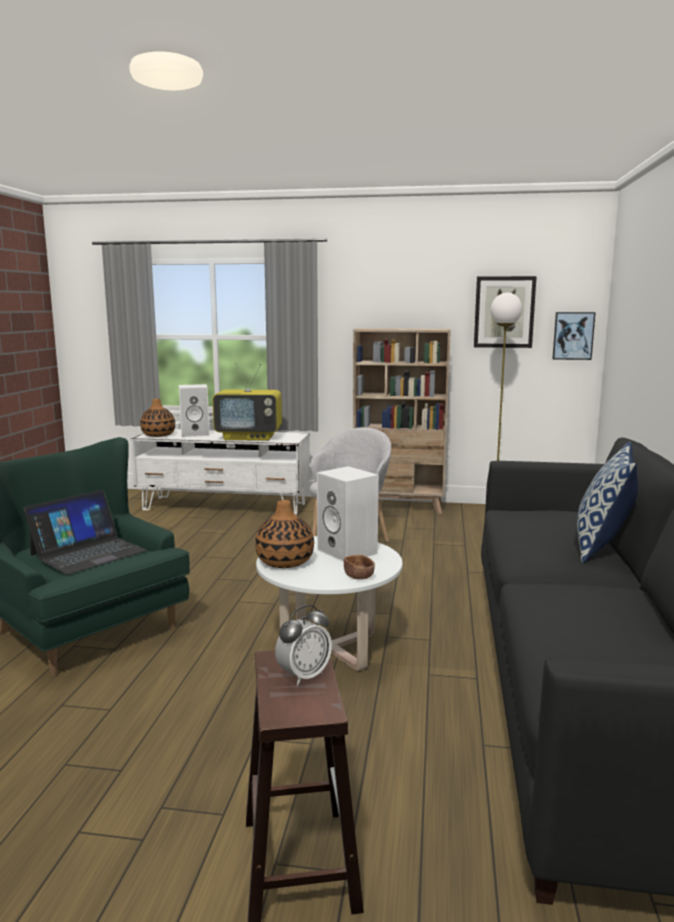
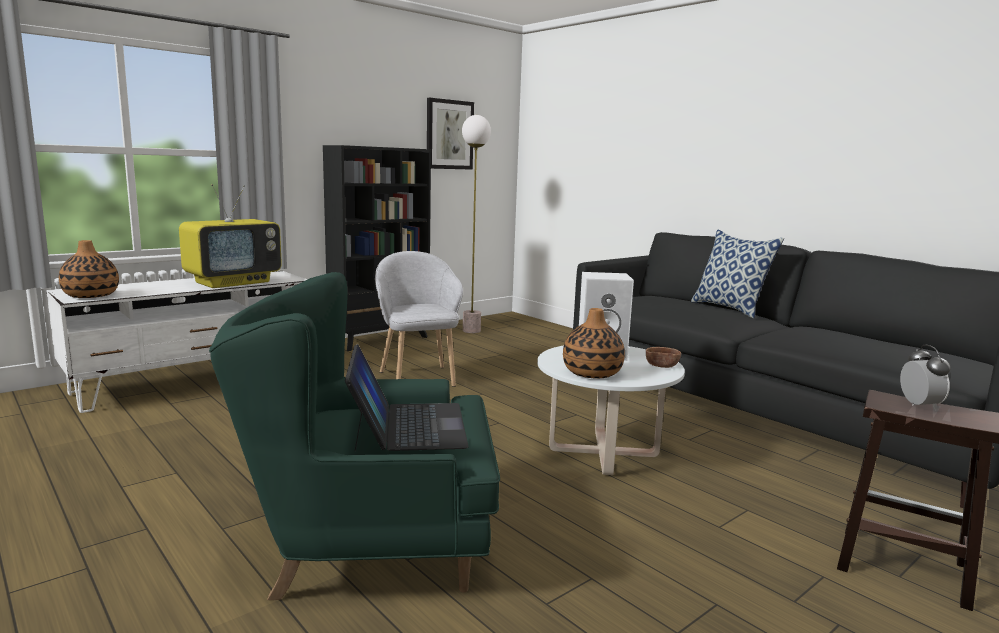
camera: 50 degrees left, 0 degrees up
(196, 433) = (143, 287): white speaker -> none
(399, 507) = (380, 339): beige bookcase -> black bookcase
(573, 335) = (498, 159): picture -> none

